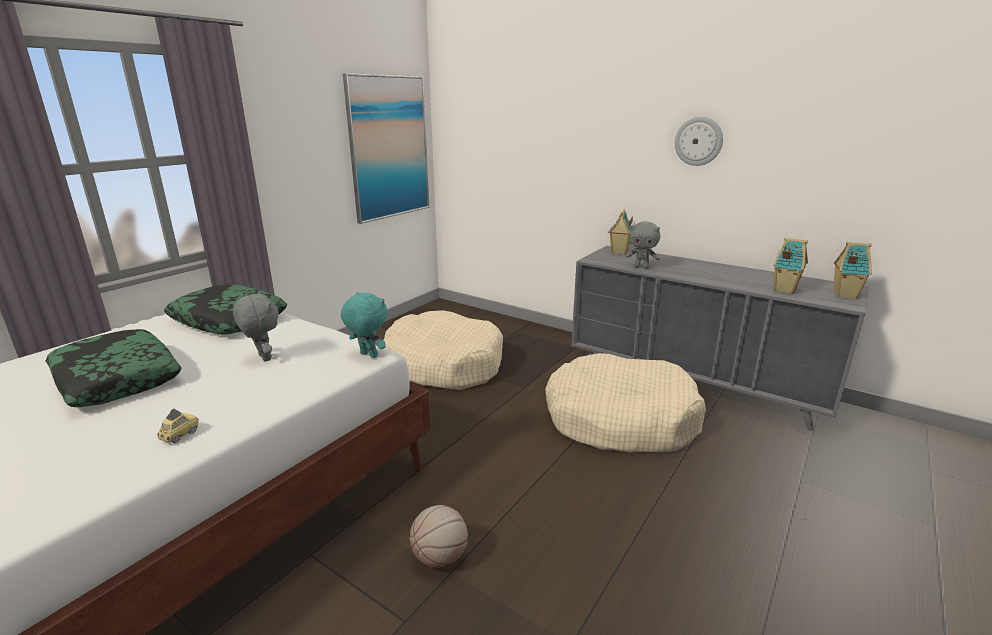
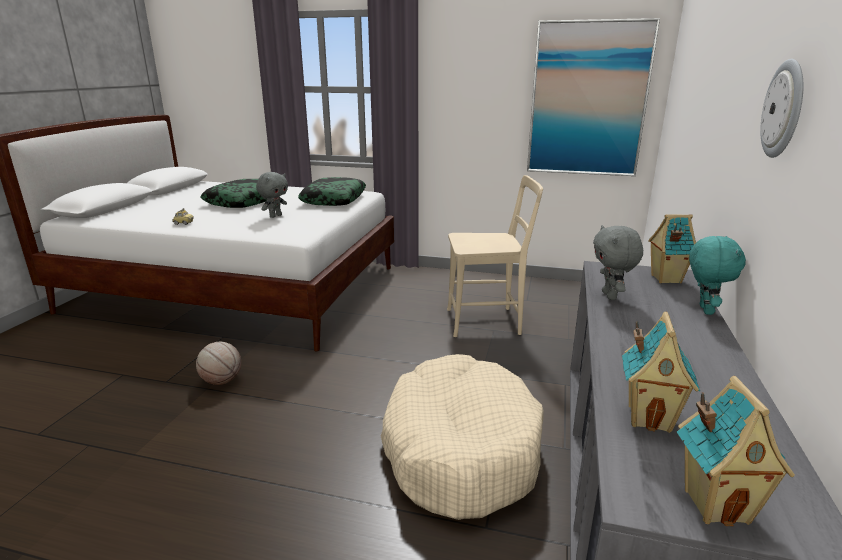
camera: 70 degrees right, 0 degrees up
(368, 355) = (292, 236): turquoise plush toy -> turquoise plush toy (704, 310)
(443, 364) = (487, 322): beige dog bed -> beige chair

